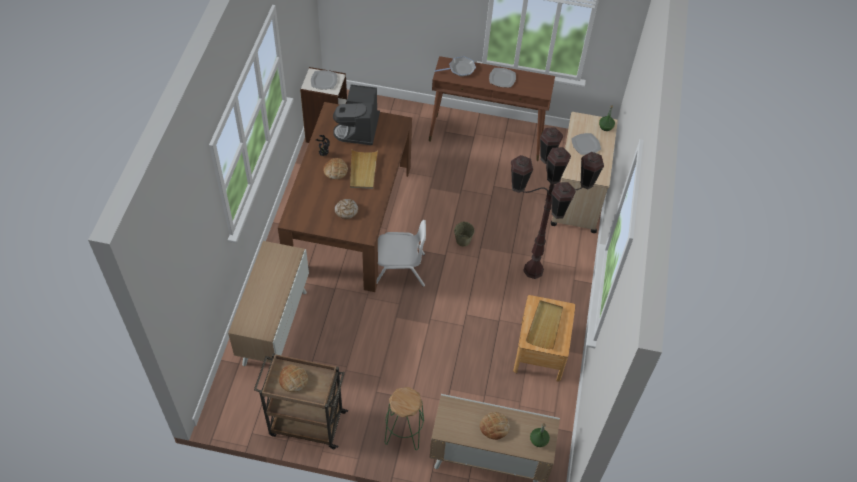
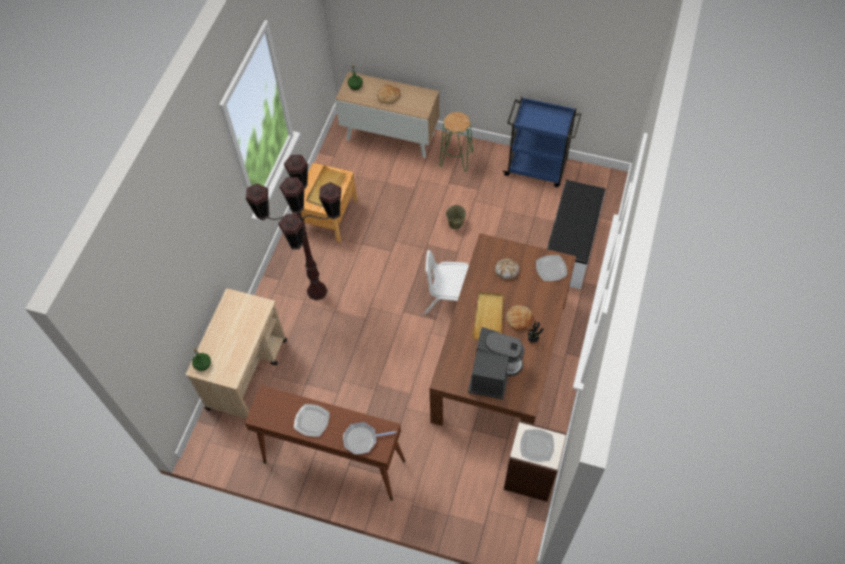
camera: 170 degrees left, 5 degrees up
(274, 327) = (571, 247): cabinet -> white bench
(293, 380) = (549, 121): bread -> none
(306, 423) = (537, 168): brown cart -> blue cart
(463, 240) = (382, 327): beige bucket -> beige bucket (455, 223)
(585, 144) = (234, 341): plate -> plate (551, 269)

